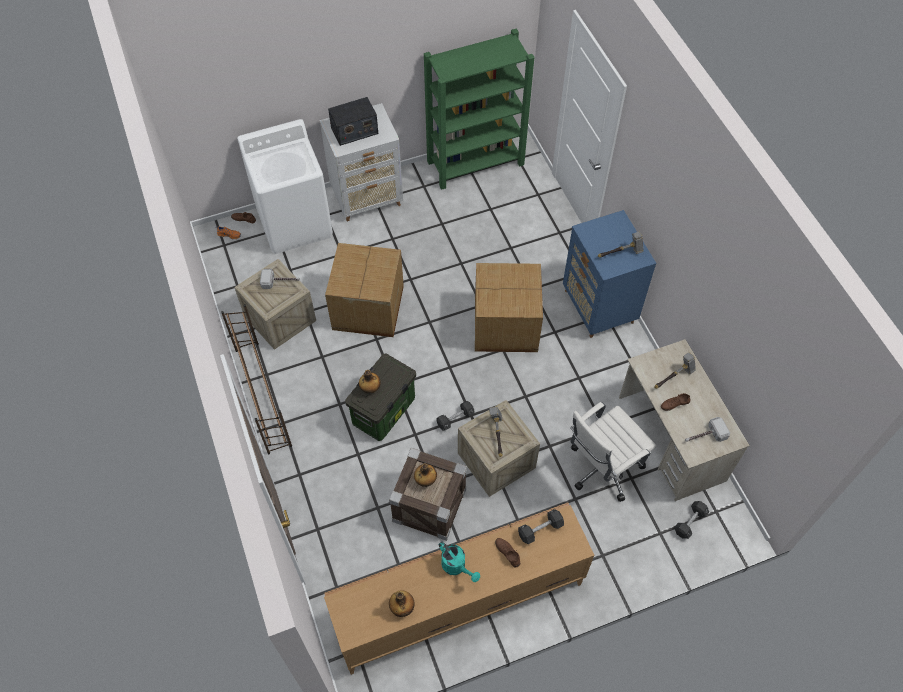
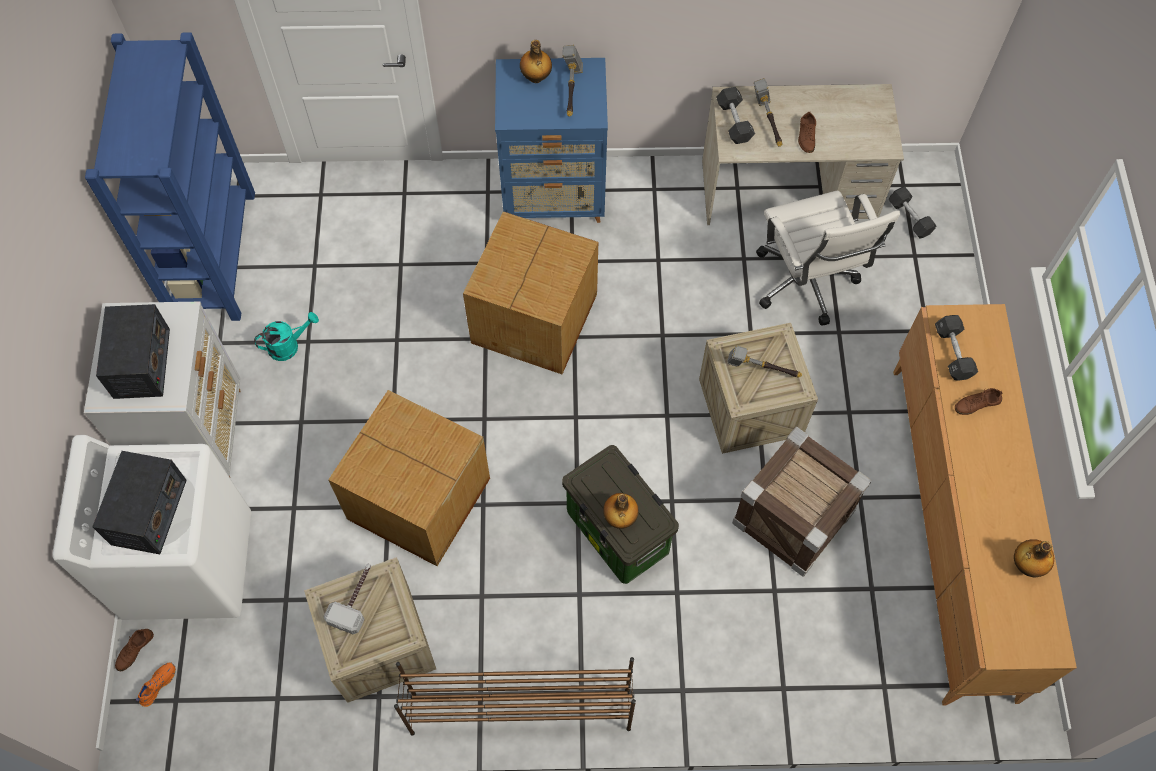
camera: 70 degrees left, 5 degrees up
(277, 165) = (149, 512): none -> radio
(425, 480) = (799, 489): bottle -> bottle (536, 78)
(455, 419) = (665, 438): black dumbbell -> black dumbbell (734, 122)
(457, 567) = (982, 474): turquoise watering can -> turquoise watering can (289, 345)
(475, 163) = (213, 255): green bookcase -> blue bookcase
(704, 436) = (863, 124): hammer -> none

